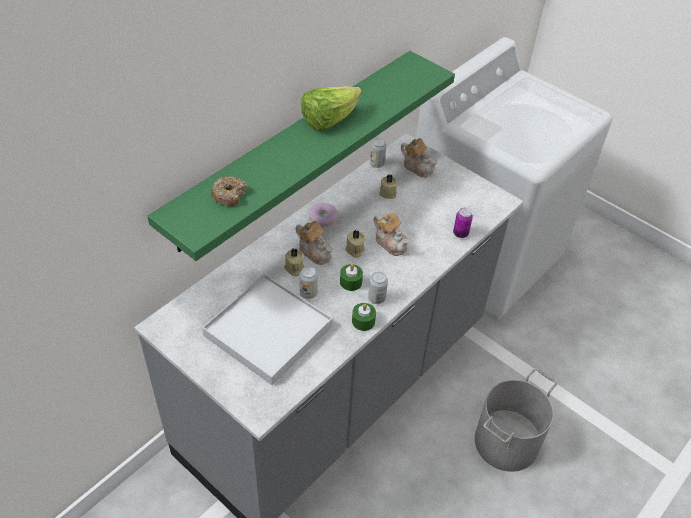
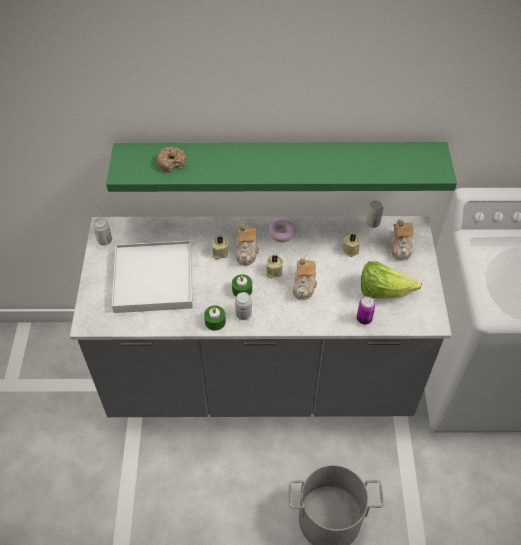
camera: 50 degrees right, 5 degrees up
(308, 293) = (207, 275): can -> can (105, 241)
(329, 120) = (305, 156): lettuce -> lettuce (383, 291)

